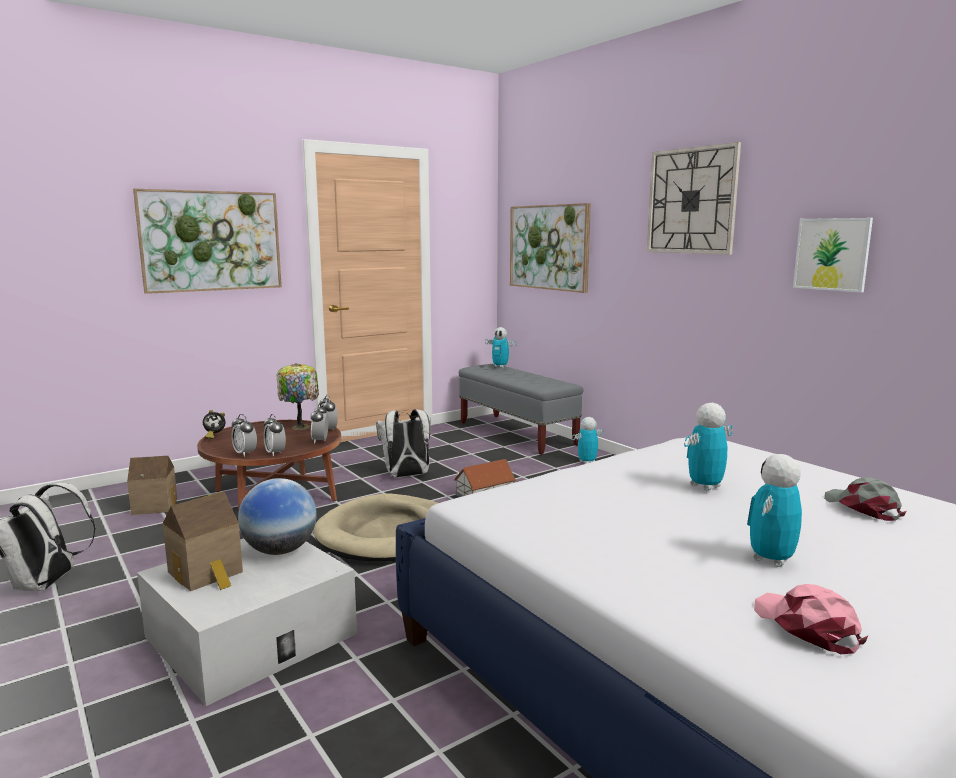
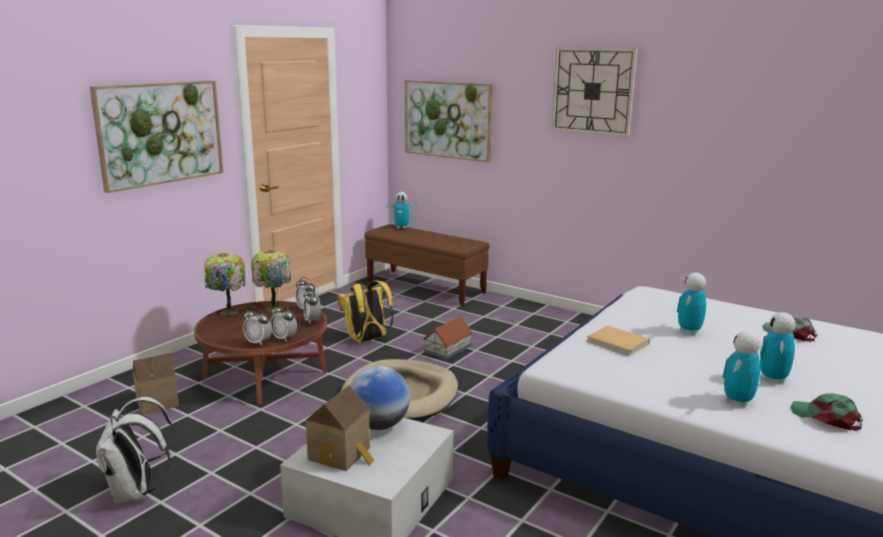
camera: 20 degrees left, 5 degrees up
(214, 436) = (204, 328): alarm clock -> none
(253, 425) = (228, 312): none -> table lamp
(406, 476) = (367, 340): white backpack -> yellow backpack
(517, 434) = (425, 287): grey bench -> brown bench
(587, 462) = (504, 308): toy robot -> toy robot (737, 401)
(588, 488) = (619, 343): none -> beige book
(807, 626) = (826, 418): pink cap -> green cap
(832, 254) = (711, 141): picture -> none

